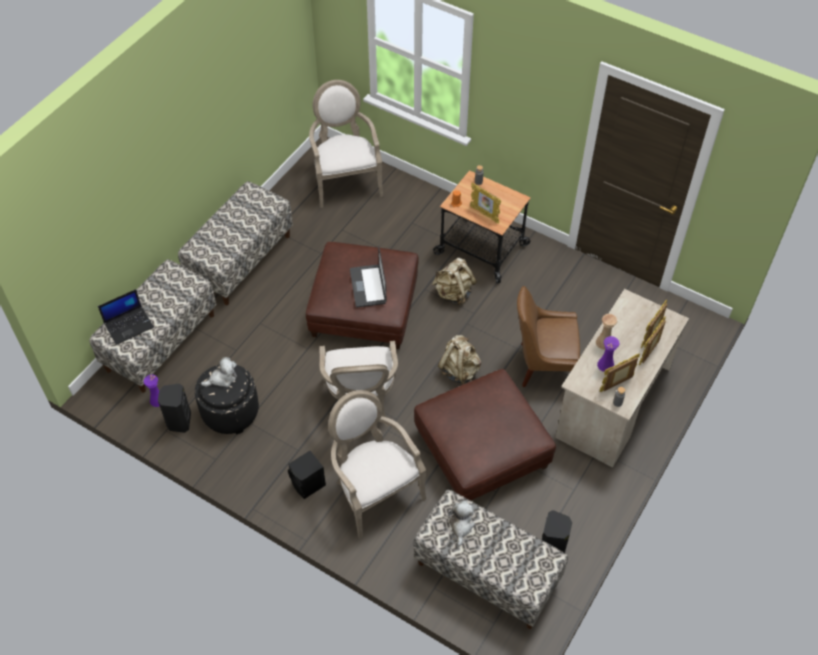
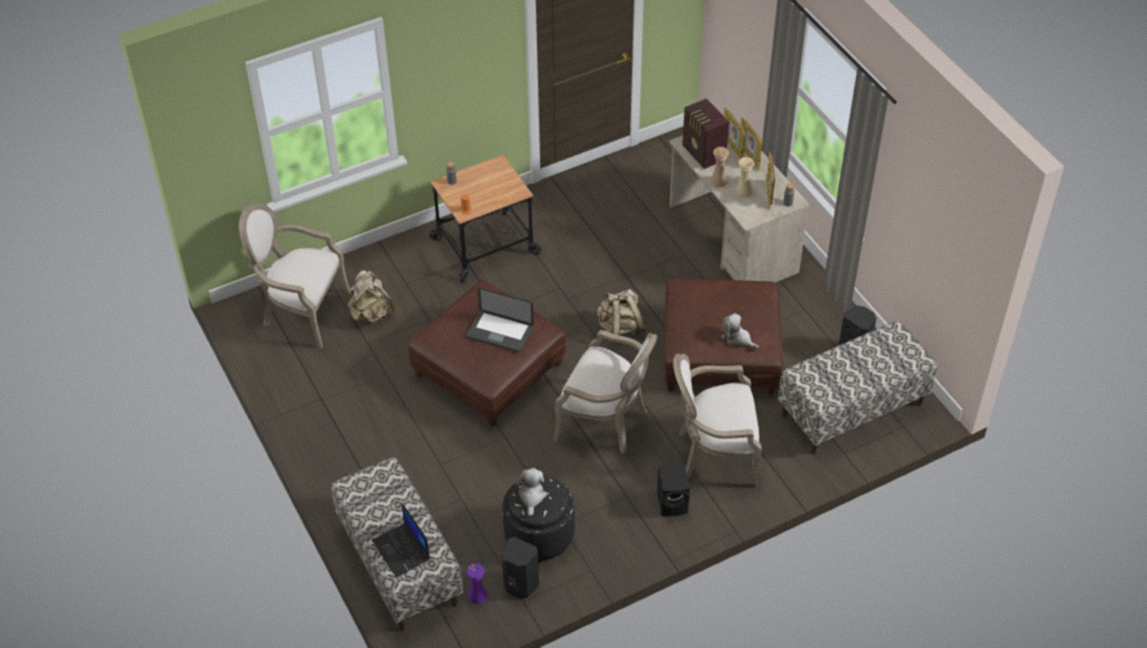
camera: 60 degrees left, 5 degrees down
(129, 325) = (402, 550): laptop -> laptop turned 150 degrees clockwise
(240, 260) = (338, 447): bench -> none
(453, 293) = (524, 292): beige backpack -> beige backpack (371, 314)
(461, 525) = (827, 378): plush toy -> plush toy (737, 339)
(484, 214) = (498, 196): picture frame -> none
(542, 365) = (657, 267): brown chair -> none
(605, 365) = (743, 191): purple vase -> beige vase
(627, 318) = (703, 154): none -> radio

